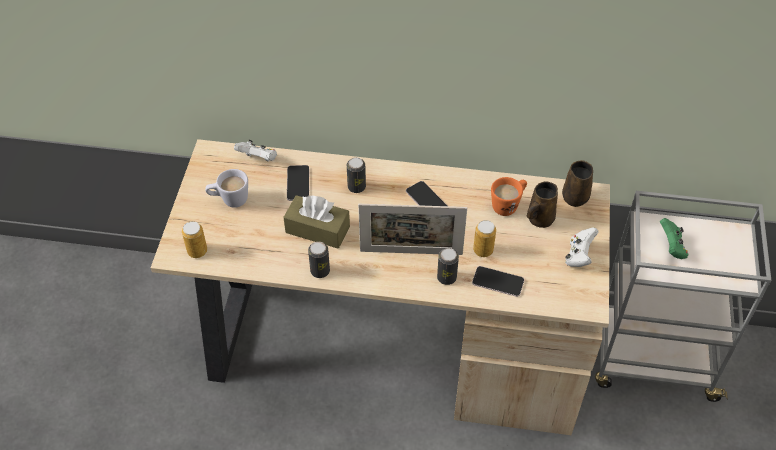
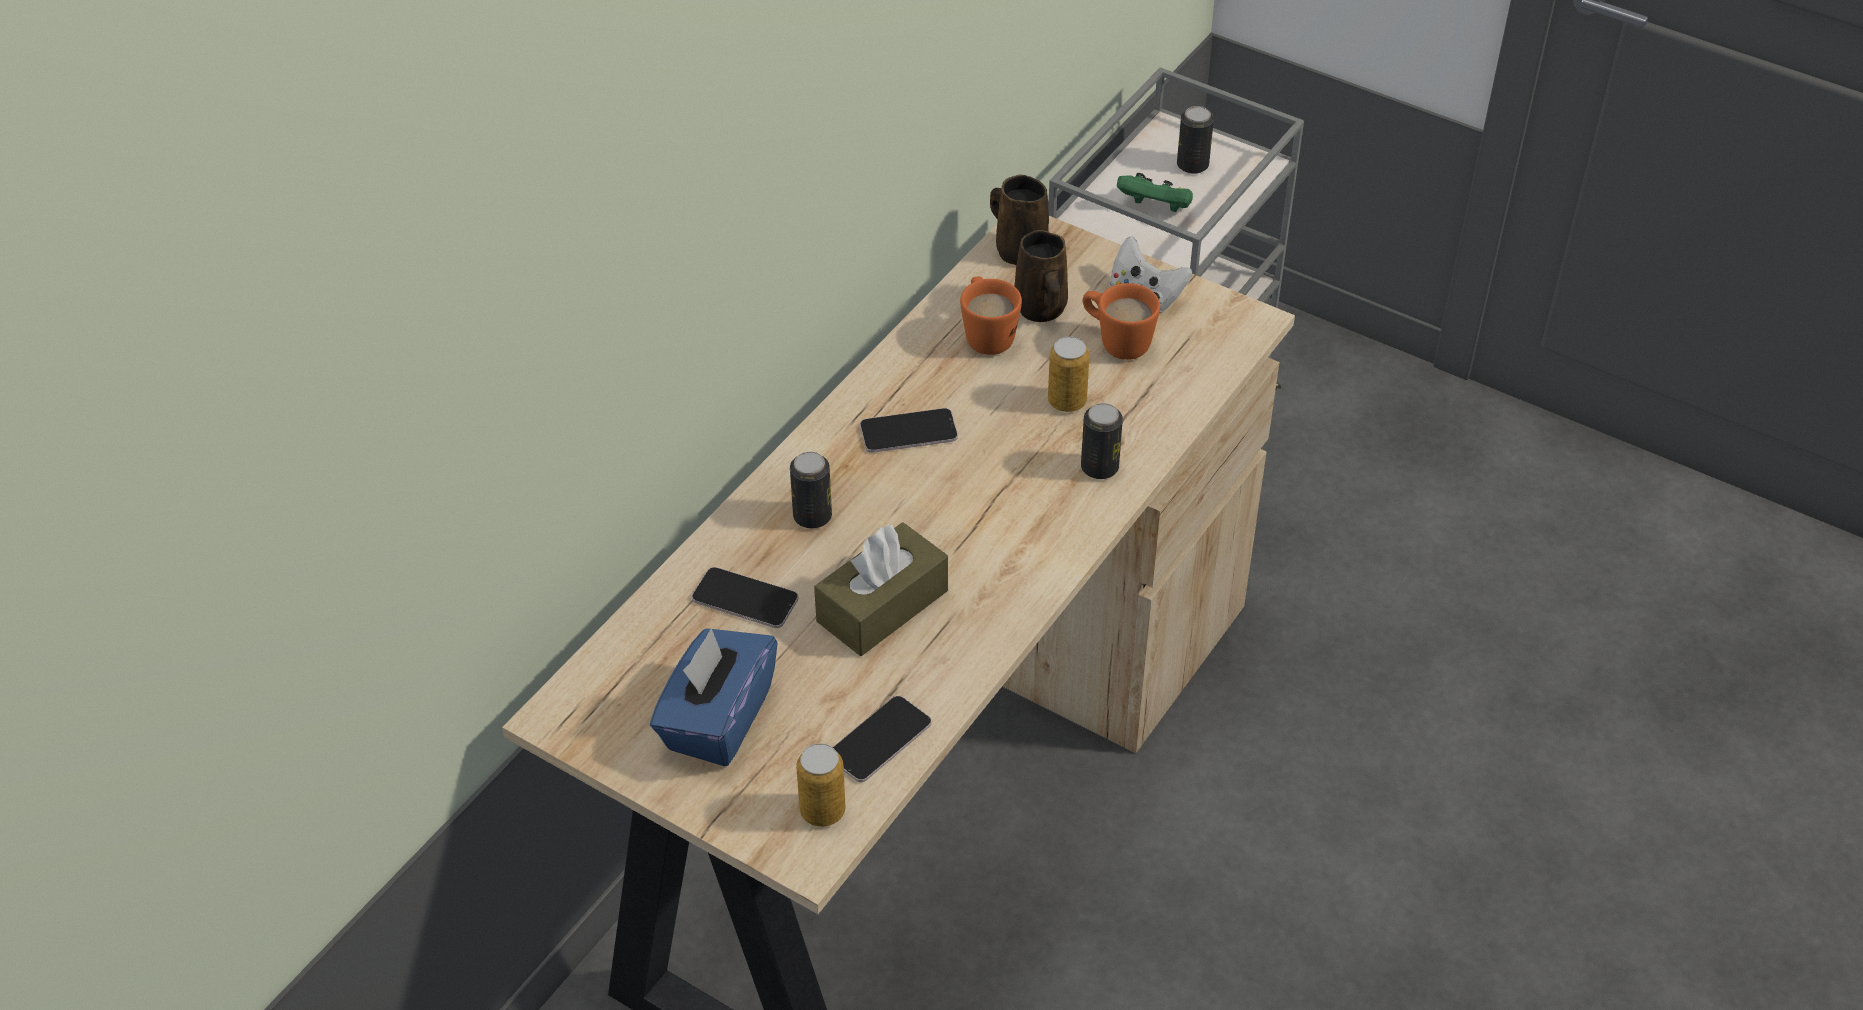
camera: 65 degrees left, 5 degrees down
(229, 200) = (717, 720): white mug -> blue tissue box
(258, 159) = (635, 641): white game controller -> none
(320, 271) = (985, 634): can -> can (1192, 165)
(411, 252) = (1017, 494): picture frame -> none
(498, 282) = (1144, 408): phone -> phone (879, 740)
(537, 255) = (1116, 341): none -> orange mug

